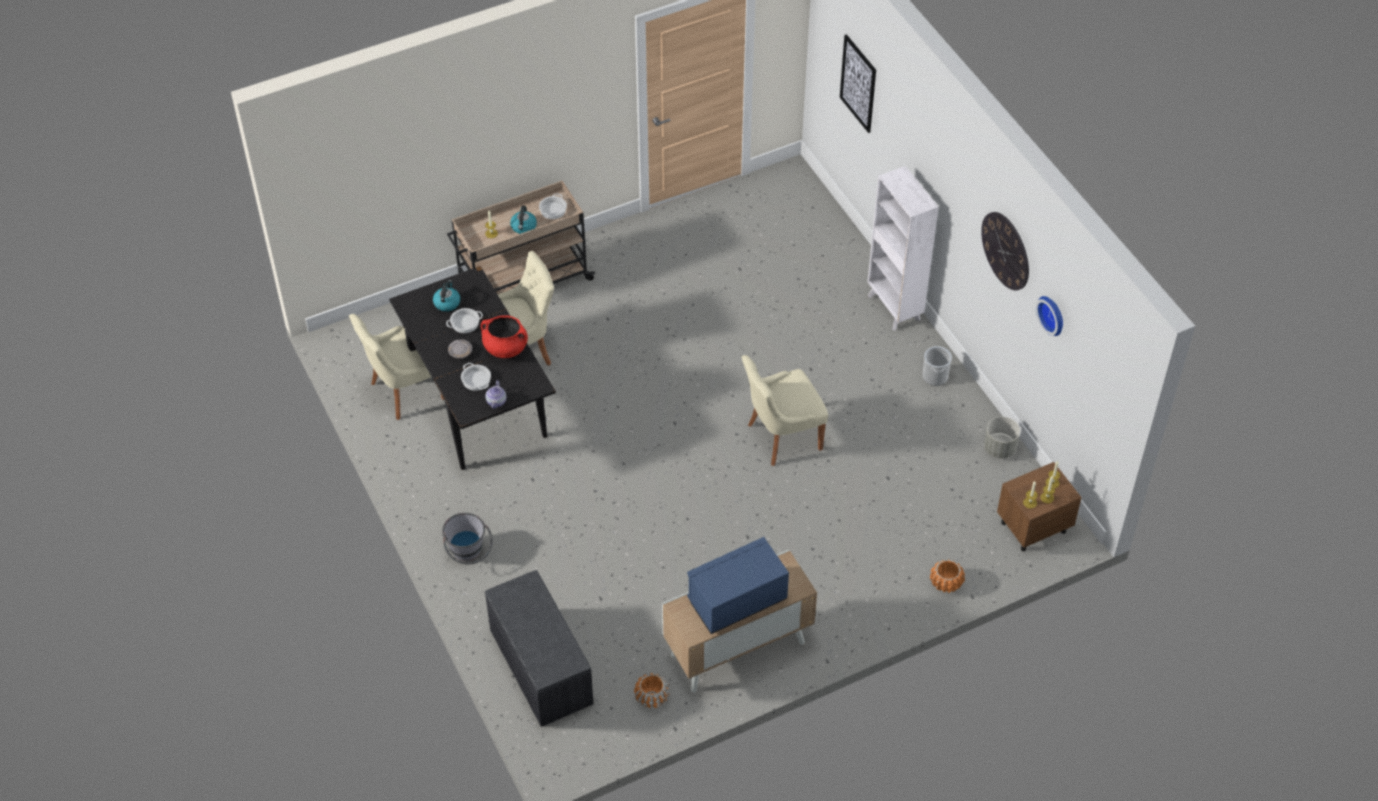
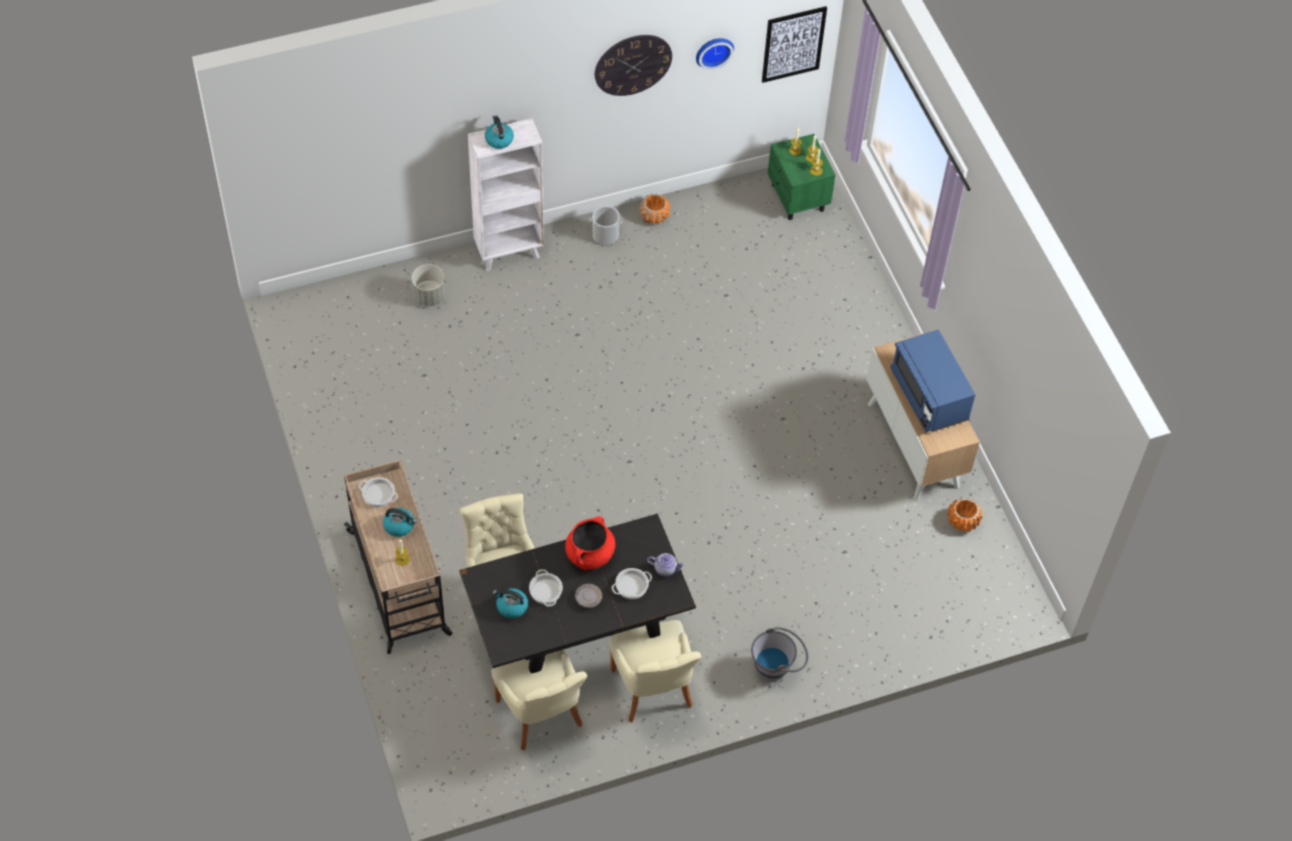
camera: 85 degrees left, 5 degrees up
(539, 666) = (920, 613): grey bench -> none
(781, 437) = (662, 372): beige chair -> beige chair (653, 690)
(858, 83) = (351, 142): picture -> picture (793, 44)
(904, 187) = (499, 139): none -> kettle
(946, 583) = (853, 273): orange planter -> orange planter (654, 216)
(999, 448) = (702, 204): grey planter -> grey planter (429, 296)
(1032, 527) = (797, 198): brown nightstand -> green nightstand

